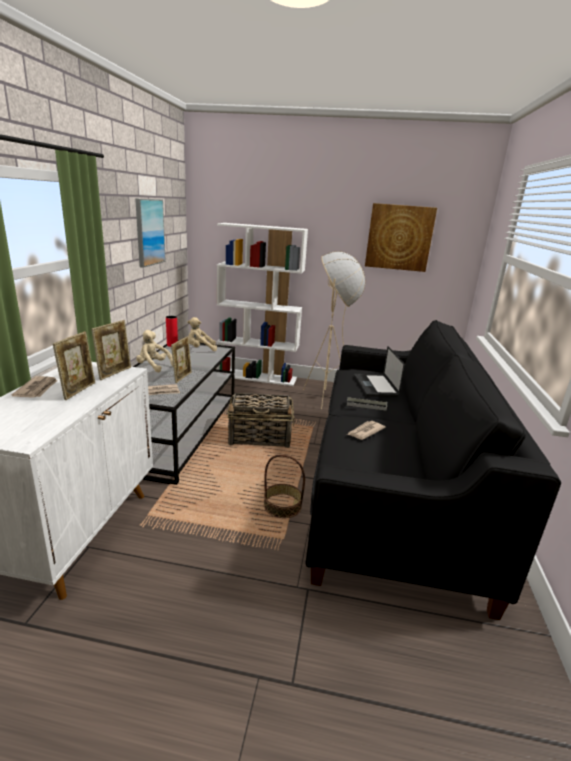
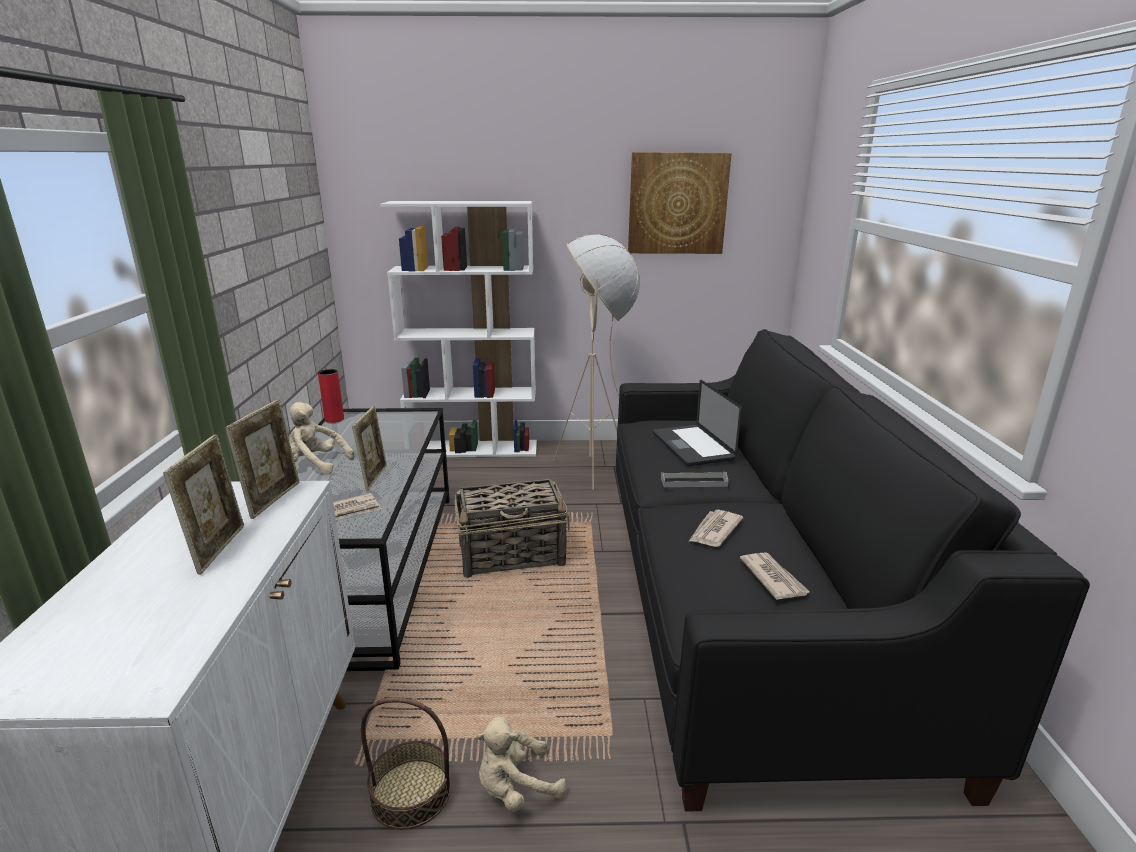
camera: 10 degrees left, 0 degrees up
(37, 389) = (133, 559): newspaper -> newspaper (773, 578)
(149, 232) = (269, 229): picture -> none
(200, 349) = (386, 420): beige plush toy -> beige plush toy (516, 789)
(282, 505) = (589, 673): basket -> basket (411, 792)

